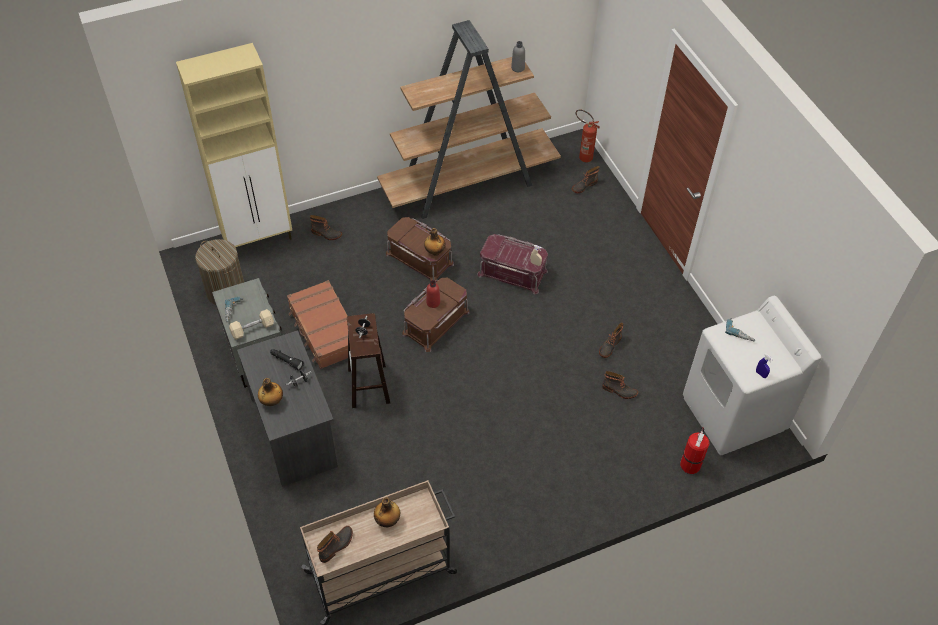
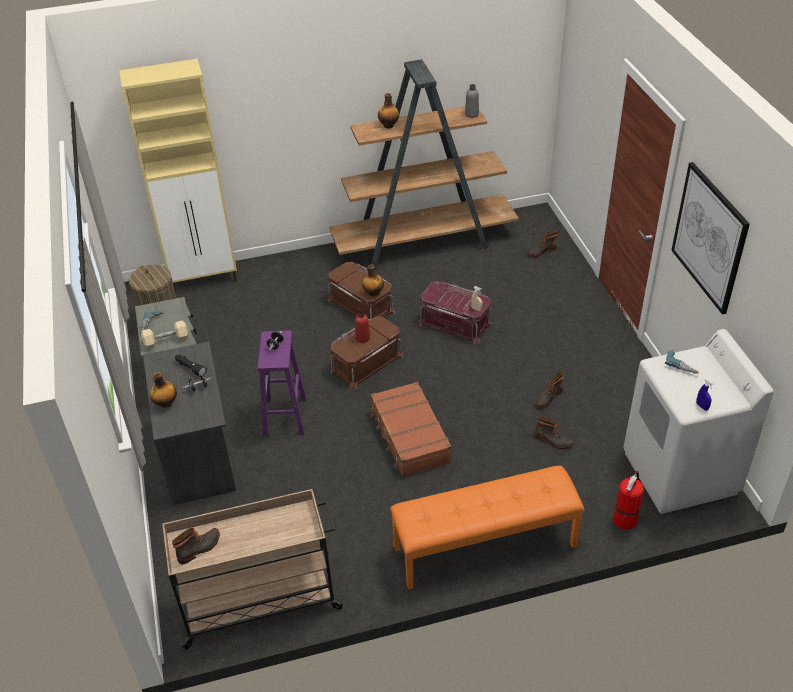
camera: 10 degrees right, 10 degrees down
(325, 331) = (251, 363): brown suitcase -> brown suitcase (409, 437)
(326, 234) = (272, 279): boot -> none
(369, 386) = (285, 417): brown stool -> purple stool
(388, 520) = (261, 528): bottle -> bottle (389, 125)
(572, 502) = (485, 547): none -> orange bench
(582, 156) = (544, 226): fire extinguisher -> none
(760, 213) = (709, 237): none -> picture

